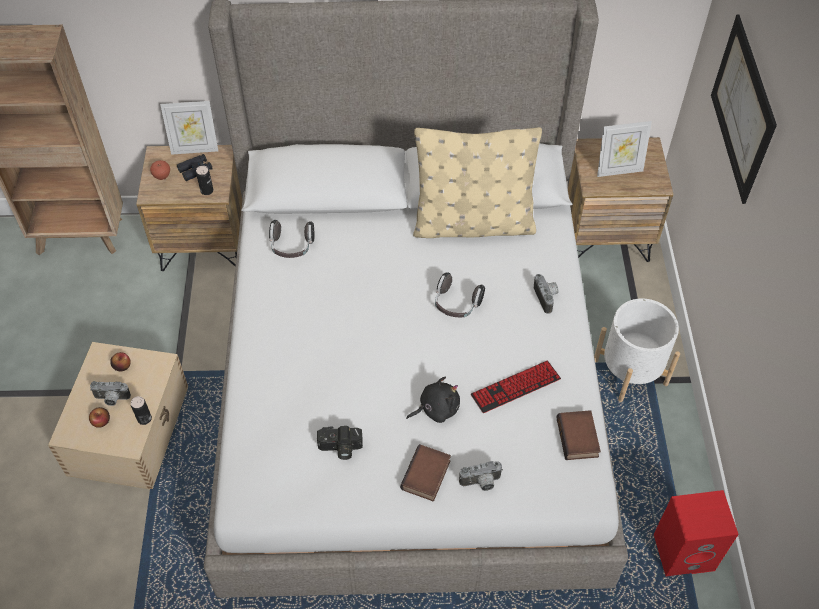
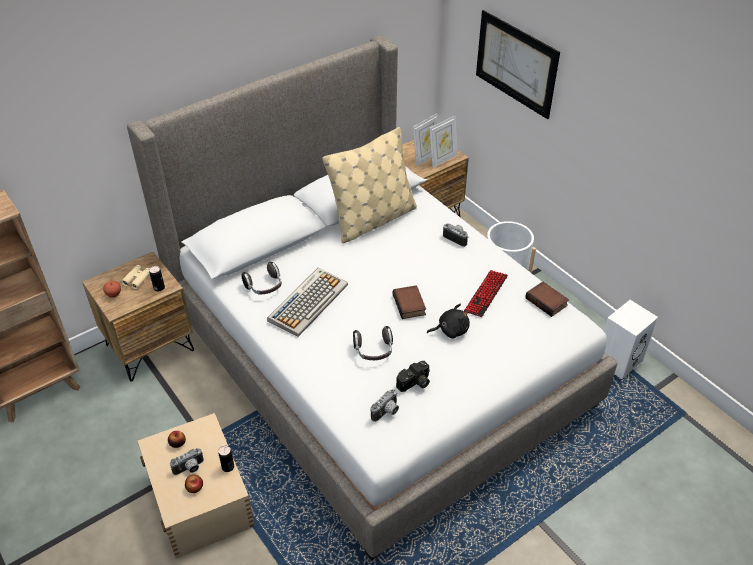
camera: 35 degrees left, 10 degrees down
(195, 149) = (124, 267): picture frame -> picture frame (442, 159)
(195, 170) = (137, 279): black binoculars -> beige binoculars
(319, 288) = (308, 302): none -> keyboard
(427, 476) = (482, 369): book -> book (410, 305)
(436, 408) = (450, 330): black plush toy -> black plush toy turned 45 degrees clockwise
(456, 304) = (406, 268): headphones -> headphones (373, 351)
(481, 483) = (517, 355): camera -> camera (387, 413)
(684, 551) = (618, 360): red speaker -> white speaker

